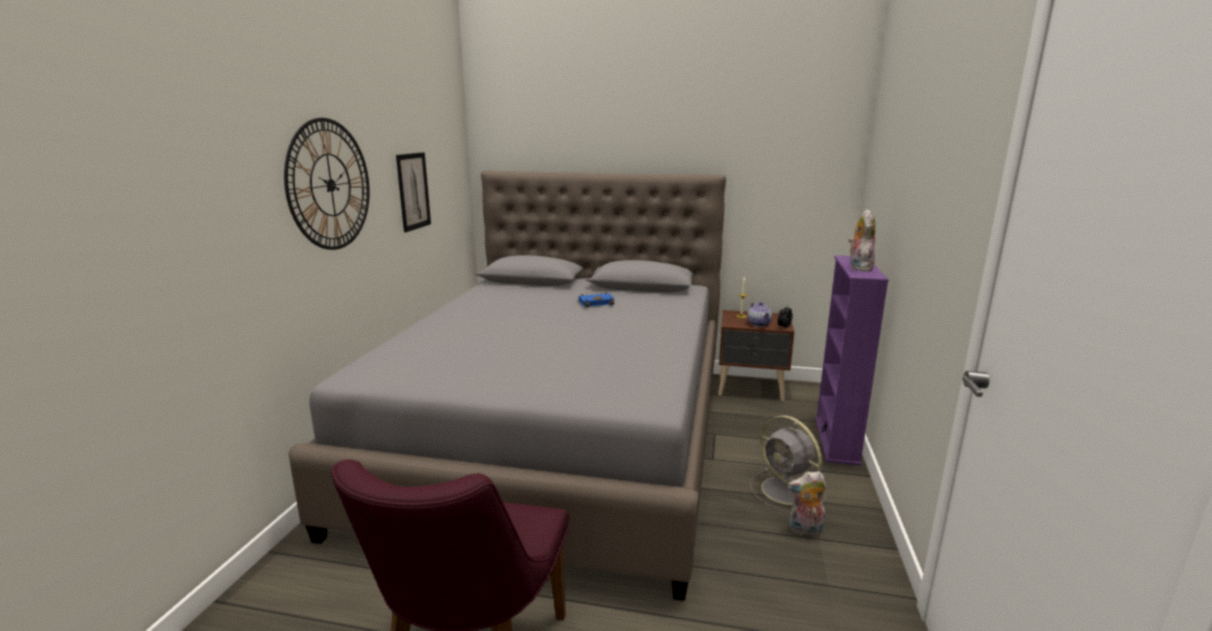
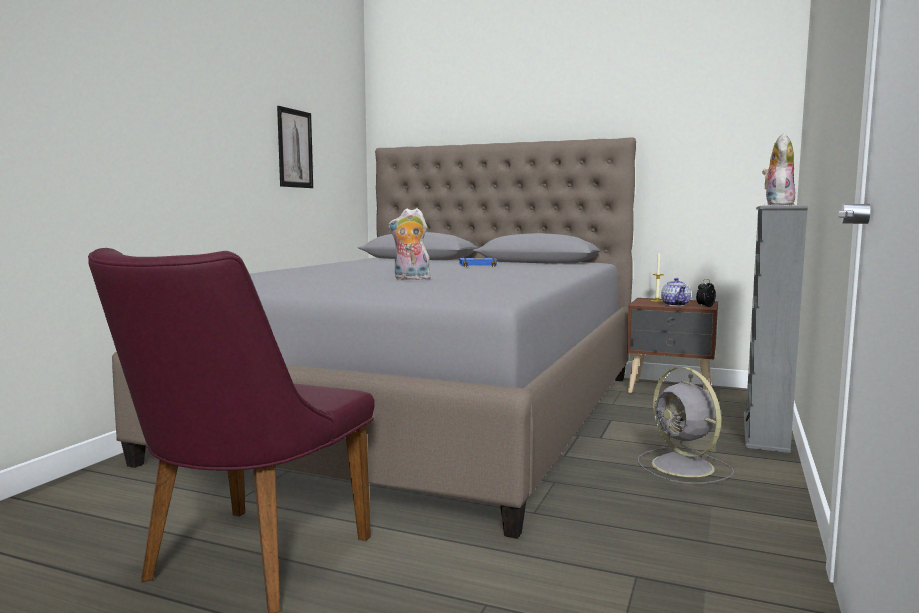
camera: 10 degrees right, 10 degrees down
(330, 185) = (198, 111): wall clock -> none
(805, 530) = (695, 497): plush toy -> plush toy (410, 279)
(836, 440) = (765, 432): purple bookcase -> grey bookcase

